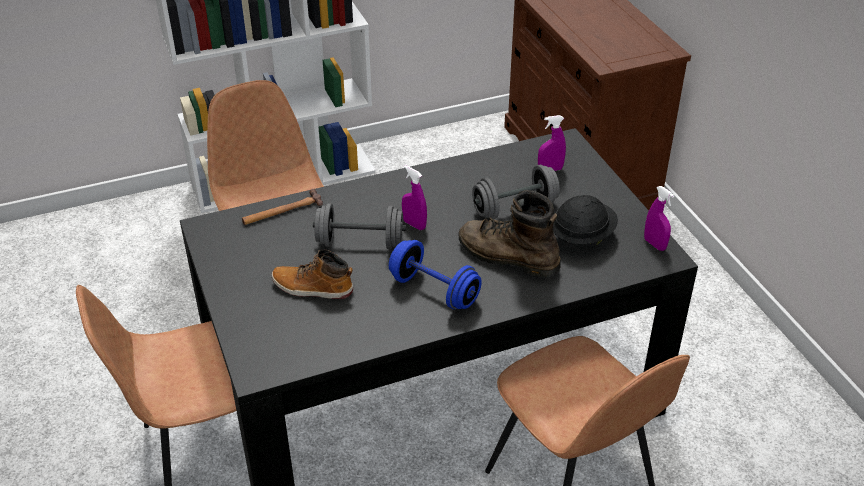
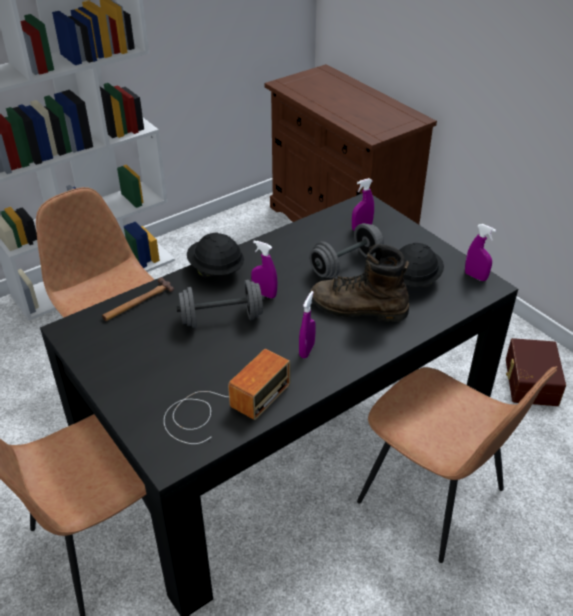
camera: 15 degrees left, 0 degrees up
(312, 288) = (193, 369): boot -> none
(327, 330) = (222, 406): none -> radio
(373, 190) = (216, 270): none -> black hard hat
(434, 290) = (307, 350): blue dumbbell -> purple spray bottle
(738, 382) = (529, 381): none -> brown storage box

